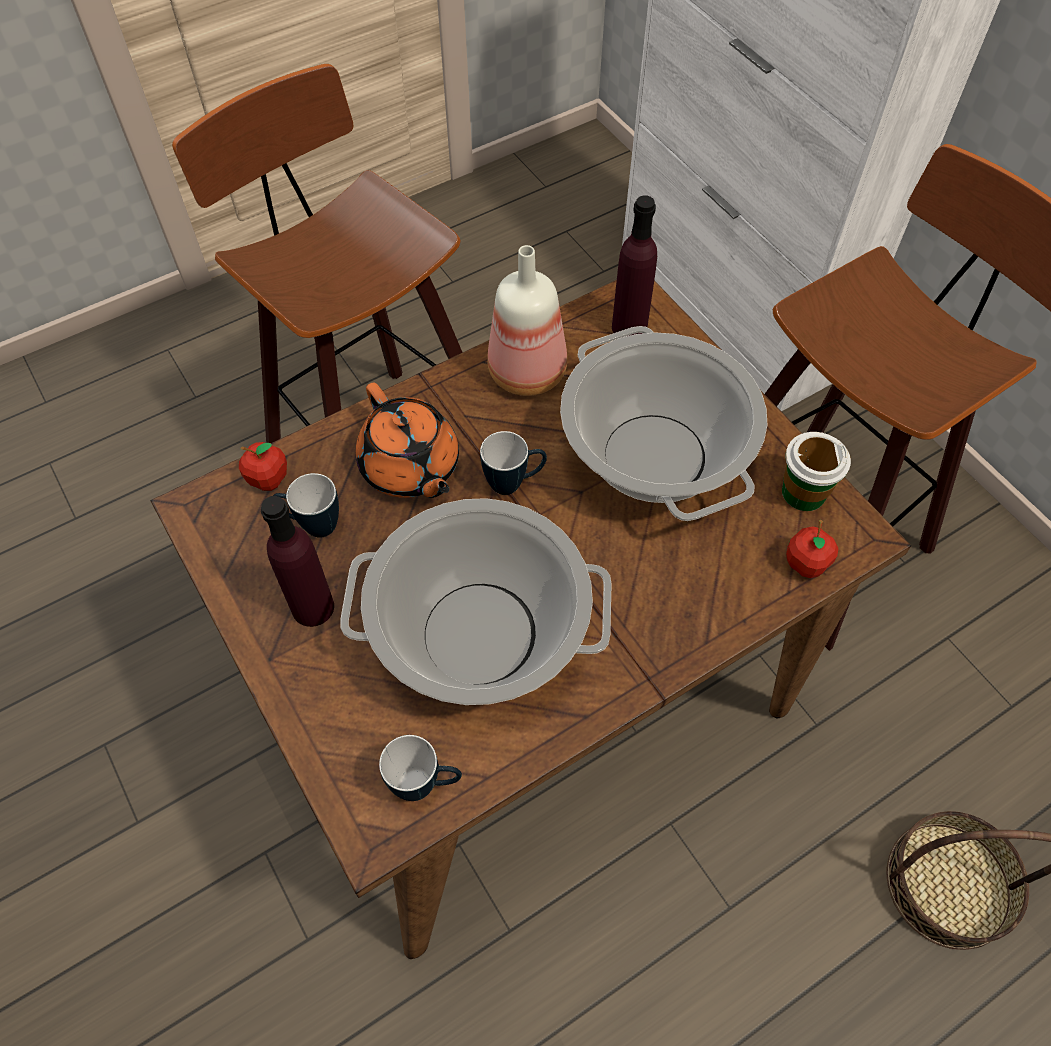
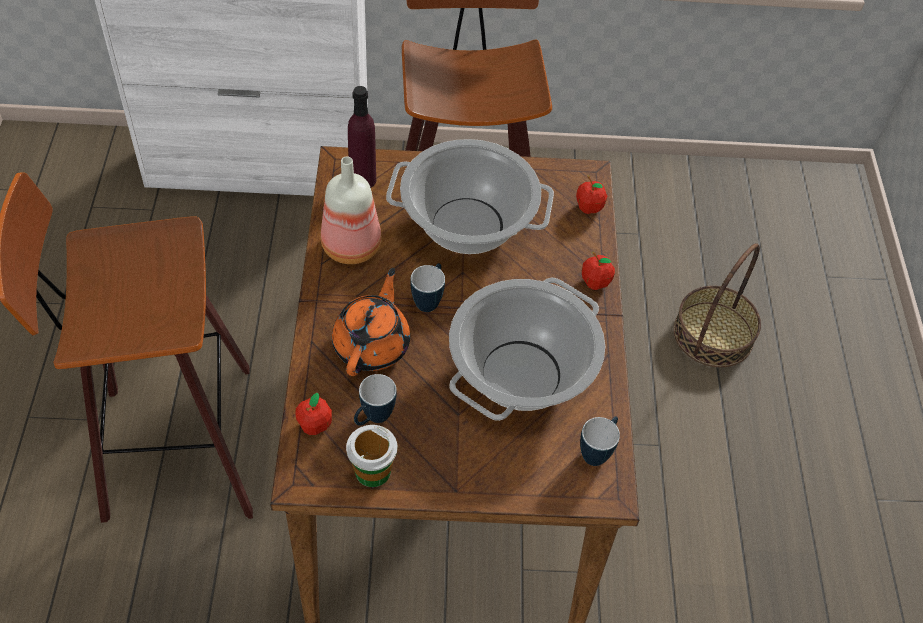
camera: 60 degrees left, 5 degrees down
(313, 607) = (436, 449): purple bottle -> none
(410, 467) = (372, 344): orange teapot -> orange teapot turned 75 degrees counterclockwise
(689, 638) = (595, 282): none -> apple
(803, 492) = (544, 179): cup -> cup (372, 471)

